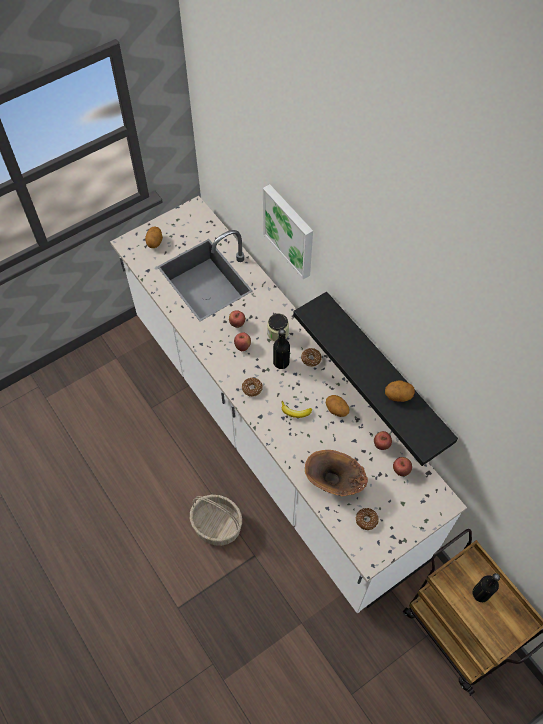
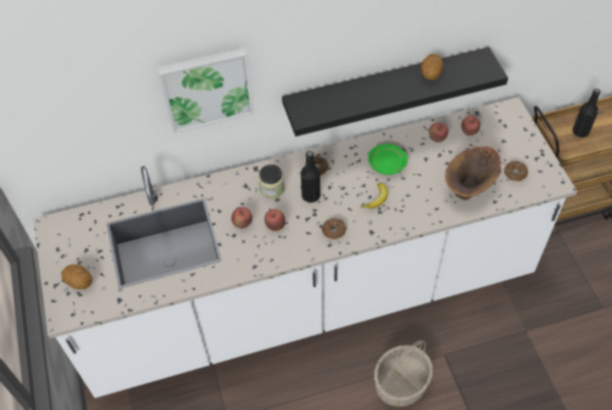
camera: 70 degrees left, 5 degrees down
(336, 410) = (386, 164): potato -> green plate

